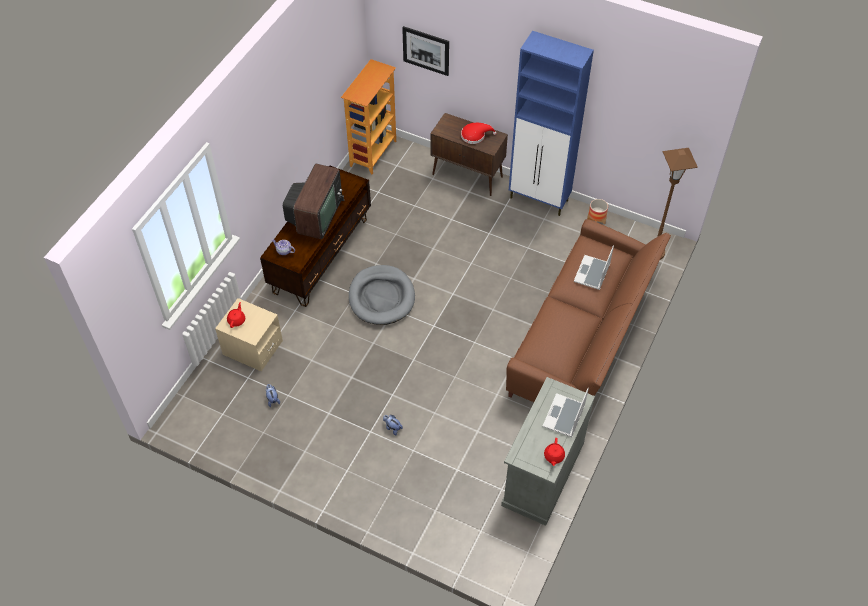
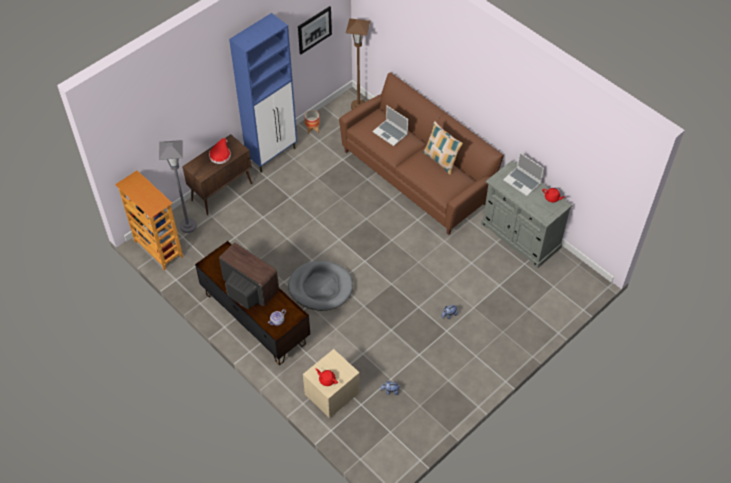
camera: 70 degrees left, 0 degrees up
(411, 165) = (188, 226): none -> grey floor lamp
(426, 50) = (154, 133): picture -> picture (314, 30)
(577, 335) = (441, 160): none -> pillow

